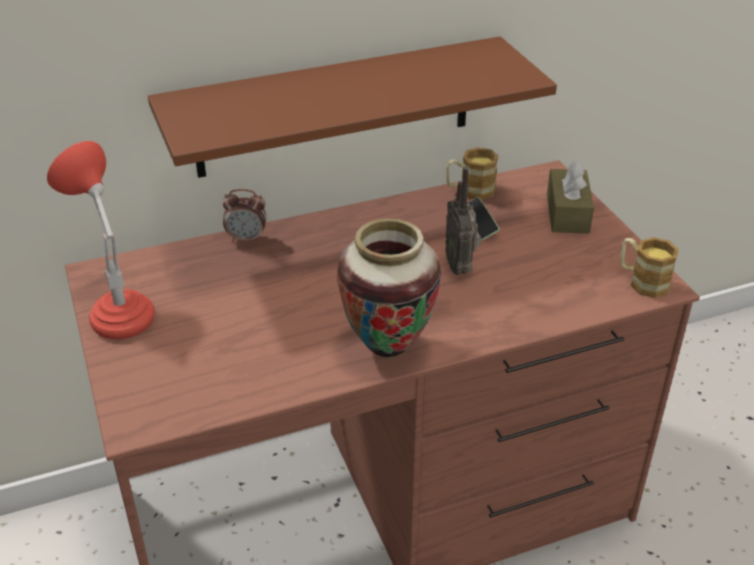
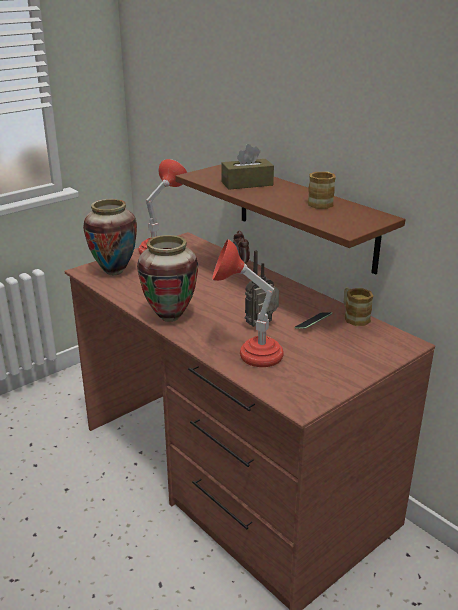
camera: 70 degrees right, 10 degrees down
(171, 385) = (114, 272): none -> vase
(529, 297) = (248, 354): none -> red table lamp
(567, 213) = (362, 356): brown tissue box -> brown tissue box (247, 183)
(642, 281) = (300, 396): mug -> mug (322, 202)

